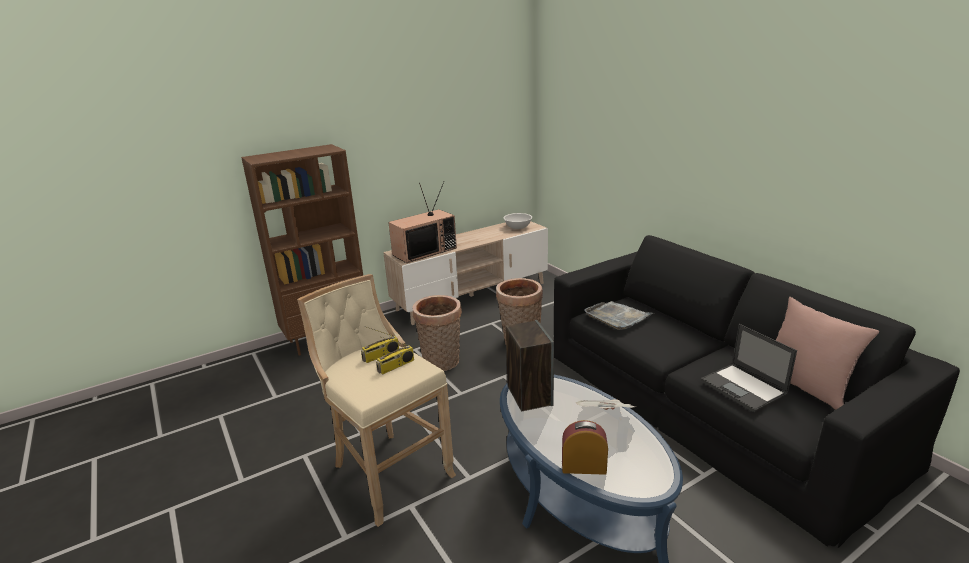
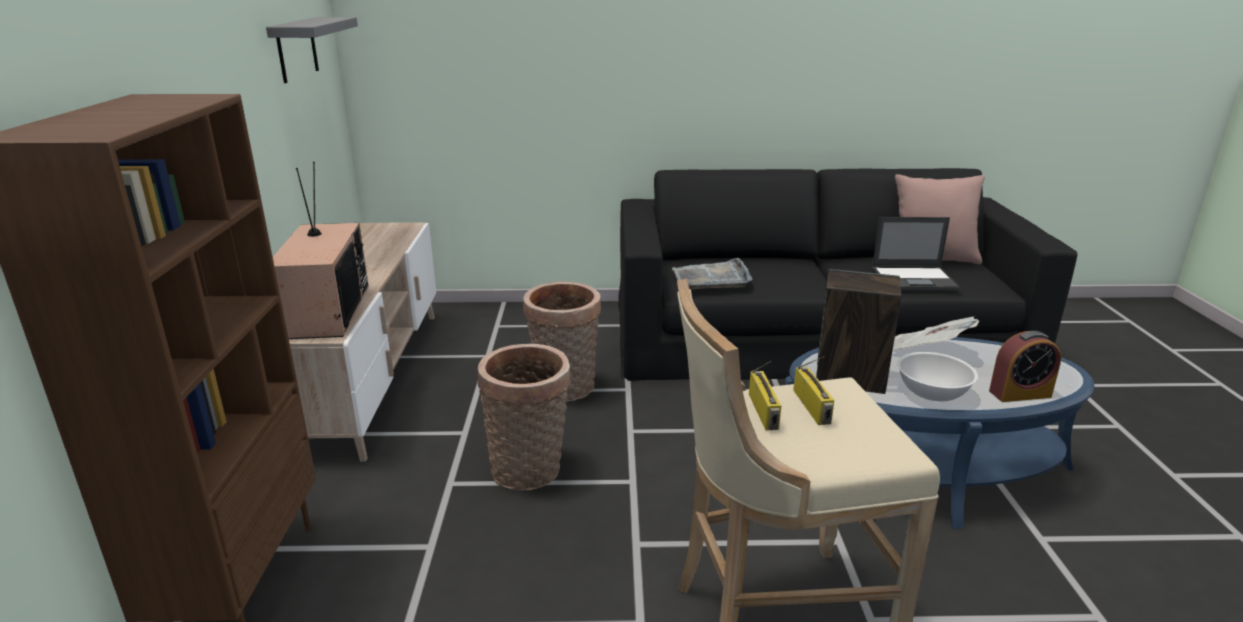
camera: 60 degrees left, 0 degrees up
(483, 123) = (297, 49): none -> grey shelf
(517, 227) = (384, 234): white bowl -> white bowl (931, 393)
(583, 467) = (1020, 393): alarm clock -> alarm clock turned 135 degrees counterclockwise

